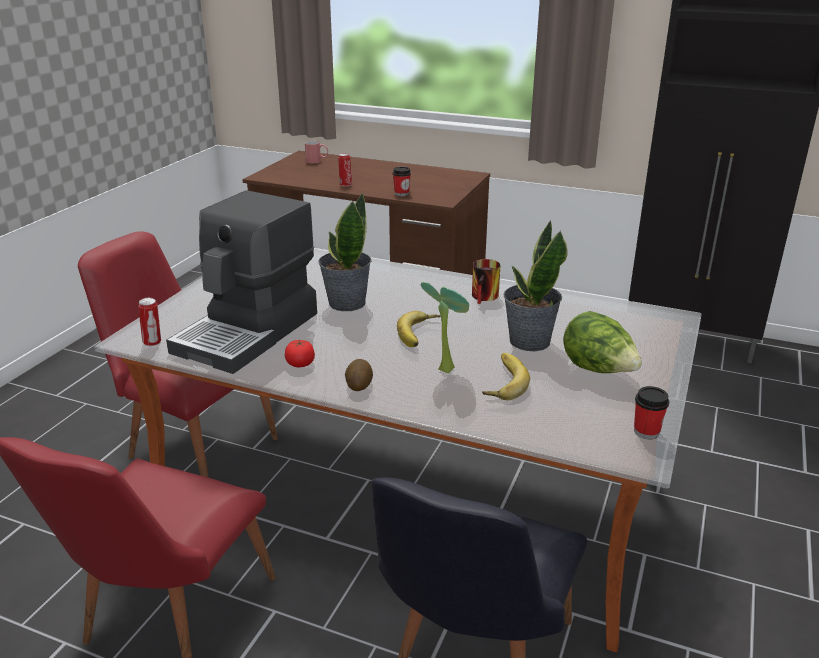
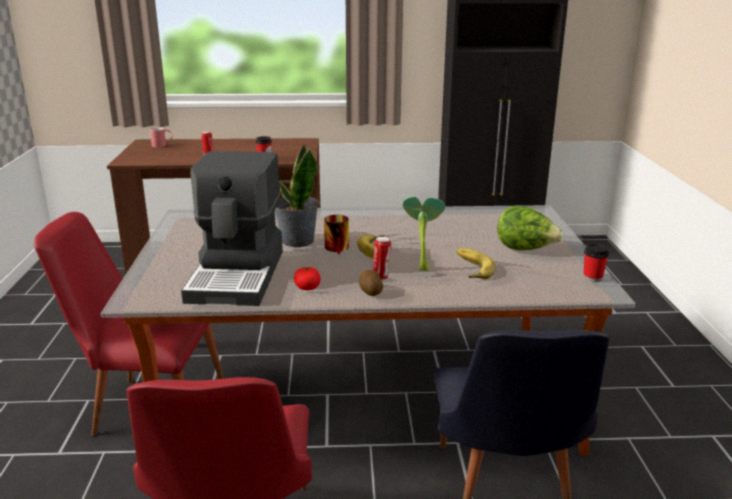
camera: 25 degrees left, 5 degrees down
(153, 342) = (158, 298): can -> can (381, 277)
(486, 297) = (400, 219): mug -> mug (339, 248)
(529, 341) = (461, 241): potted plant -> none

